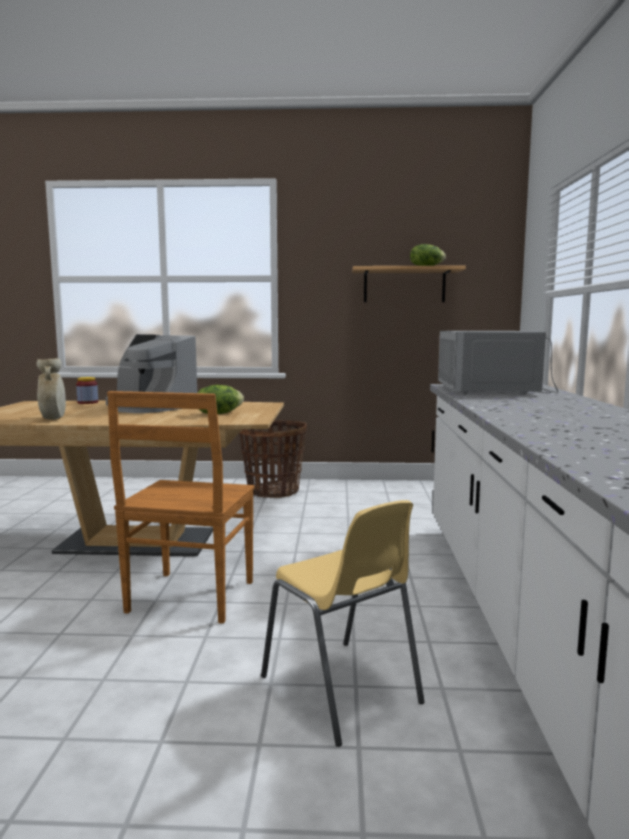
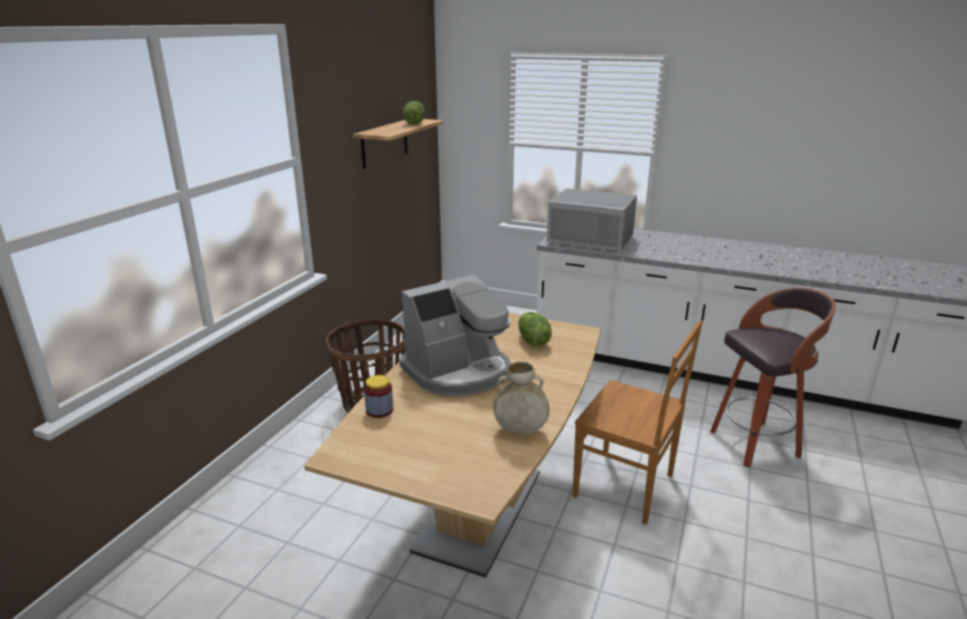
camera: 70 degrees left, 15 degrees up
(341, 690) = (756, 443): yellow chair -> stool

